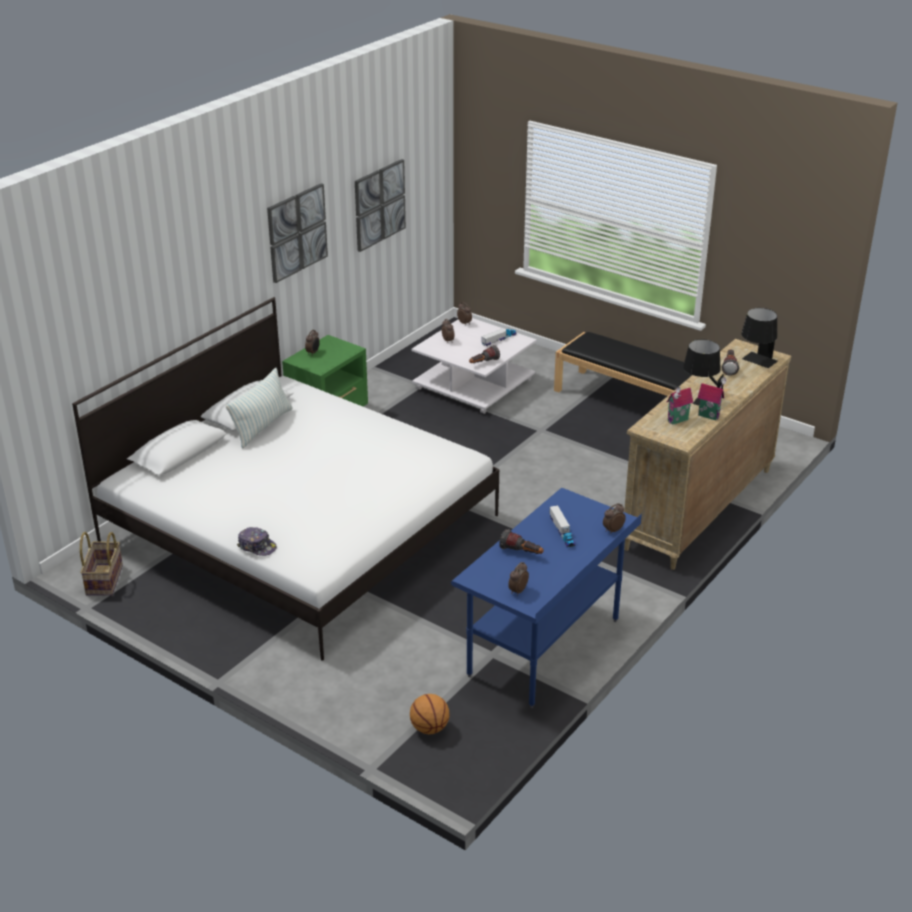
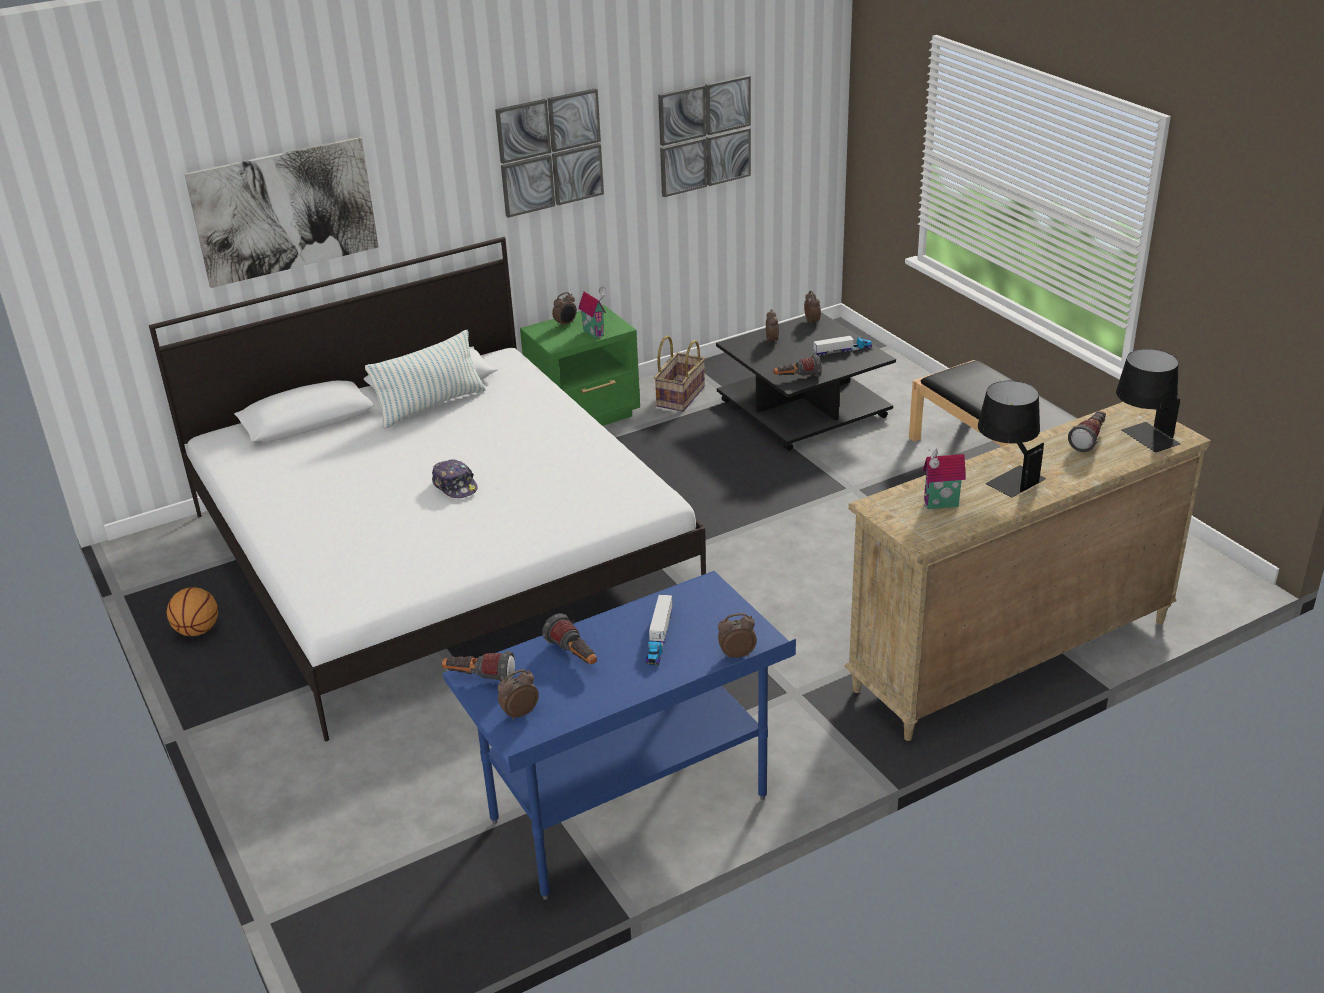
camera: 25 degrees right, 0 degrees up
(103, 580) = (165, 564): basket -> basket (680, 396)
(150, 303) = (285, 211): none -> picture
(257, 546) = (289, 561): cap -> cap (455, 486)
(429, 728) = (383, 885): basketball -> basketball (197, 630)
(472, 384) = (801, 408): white coffee table -> black coffee table
(477, 578) = (479, 678): none -> flashlight
(709, 415) = (998, 507): toy house -> toy house (595, 332)

